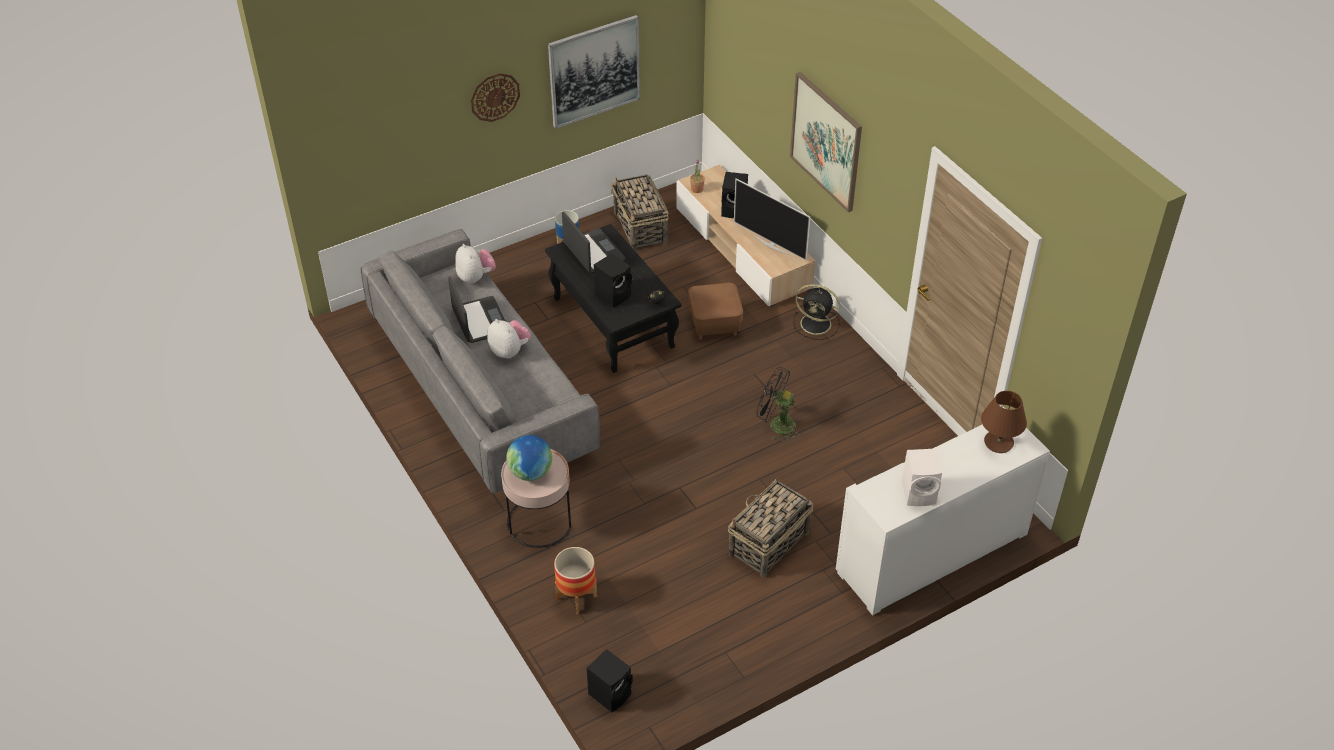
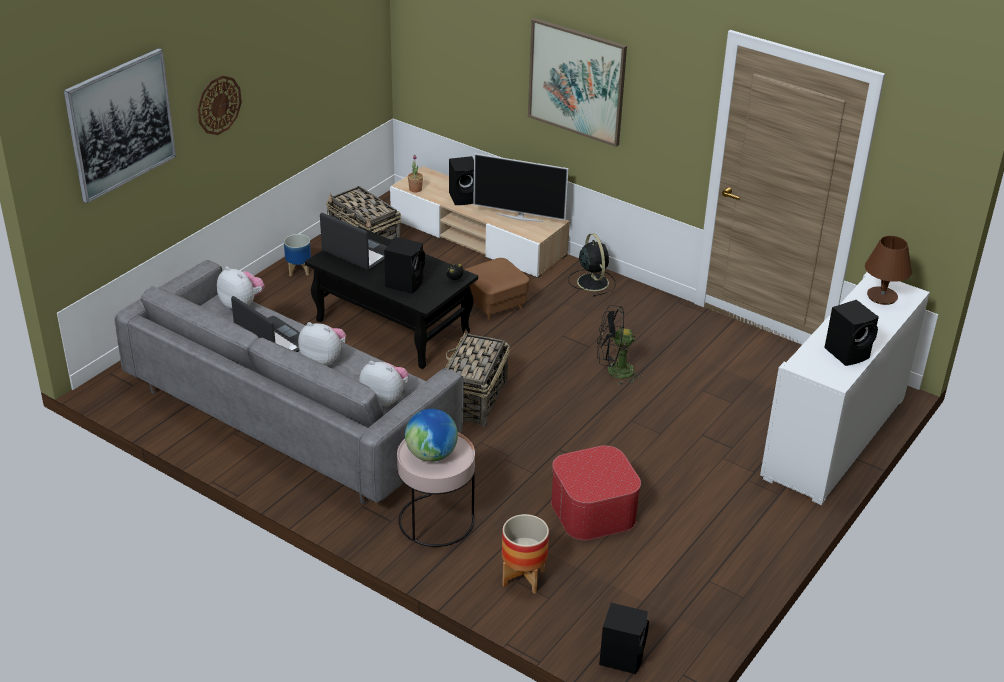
camera: 25 degrees left, 10 degrees down
(536, 404) = (385, 399): none -> plush toy
(594, 71) = (303, 71): picture -> picture (120, 124)
(671, 555) = (593, 511): none -> ottoman
(768, 544) = (680, 473): basket -> basket (473, 400)
(817, 324) = (592, 281): black fan -> black fan turned 105 degrees counterclockwise
(920, 493) = (848, 353): white speaker -> black speaker

